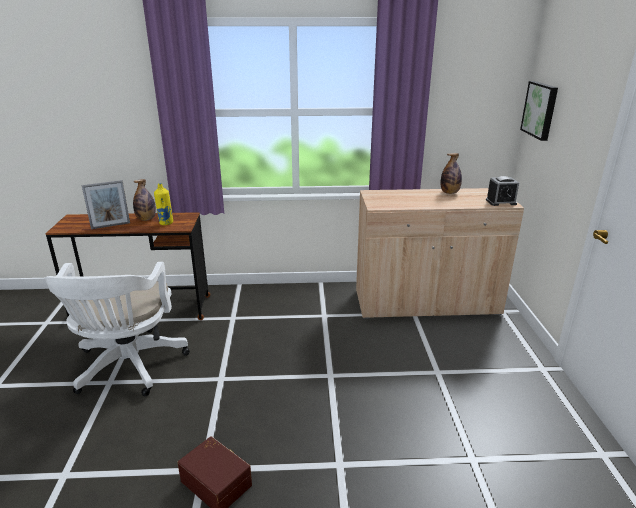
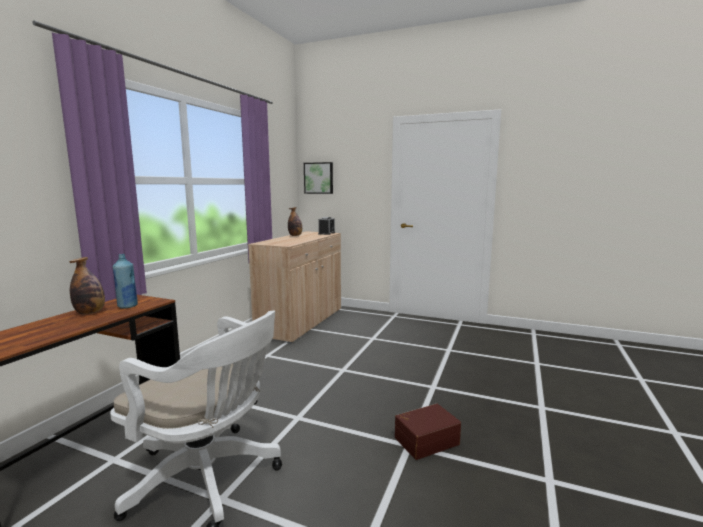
camera: 65 degrees left, 15 degrees down
(110, 225) = (60, 329): picture frame -> none
(166, 223) = (127, 306): yellow bottle -> blue bottle

